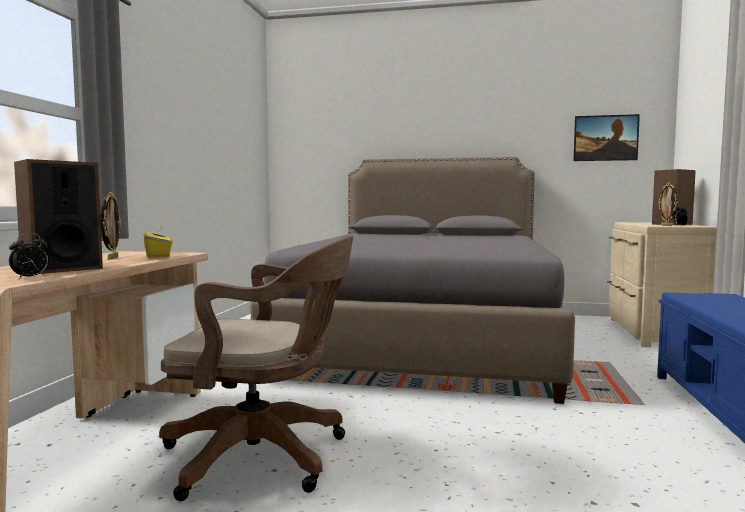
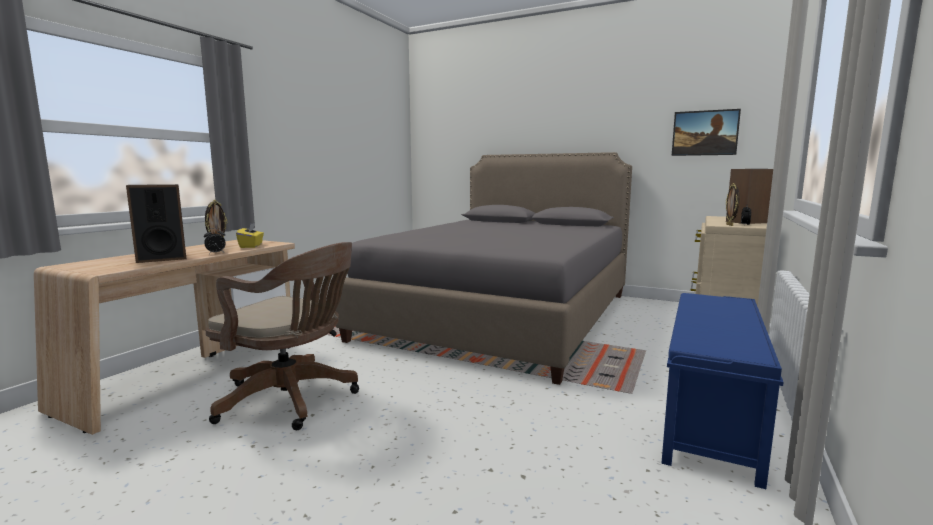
camera: 15 degrees right, 5 degrees up
(31, 278) = (125, 267): alarm clock -> alarm clock (216, 253)

